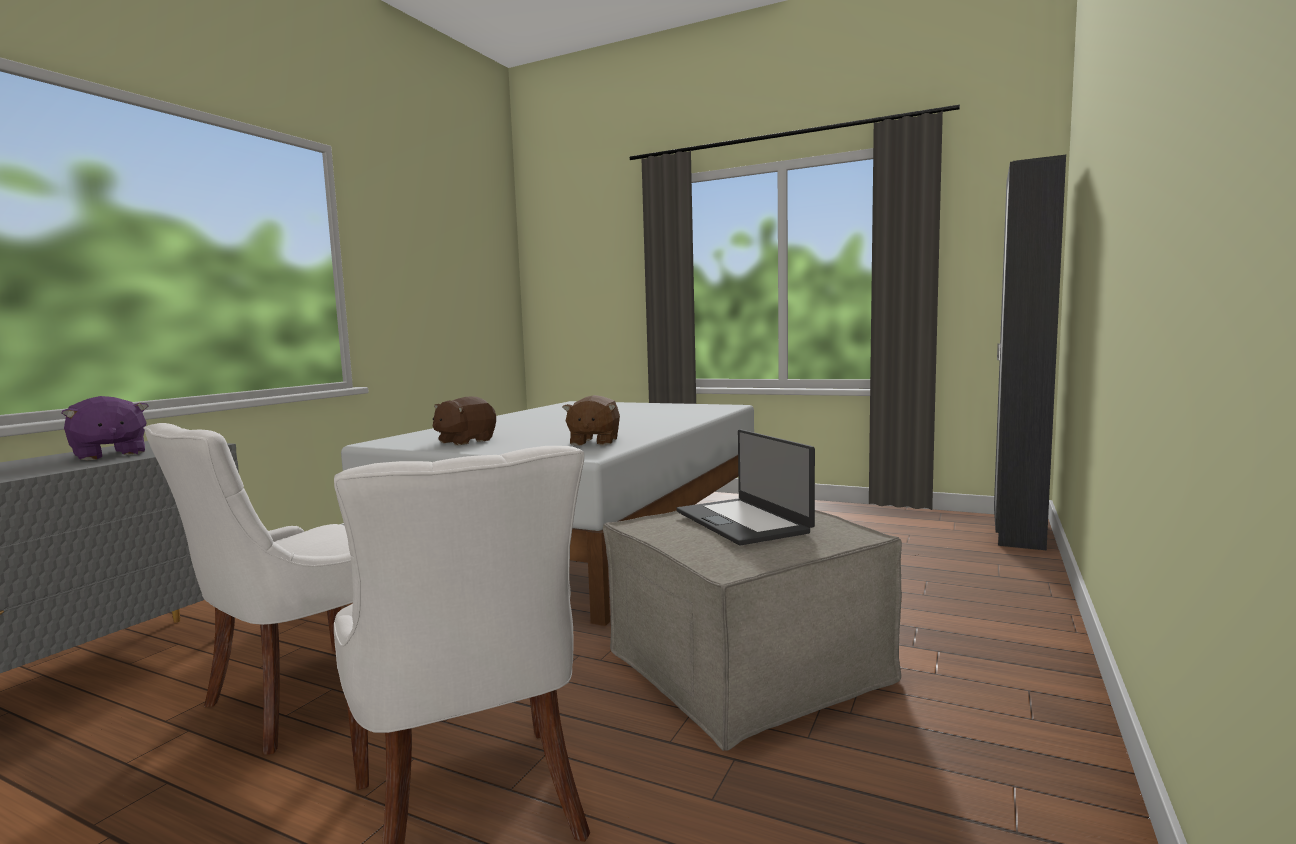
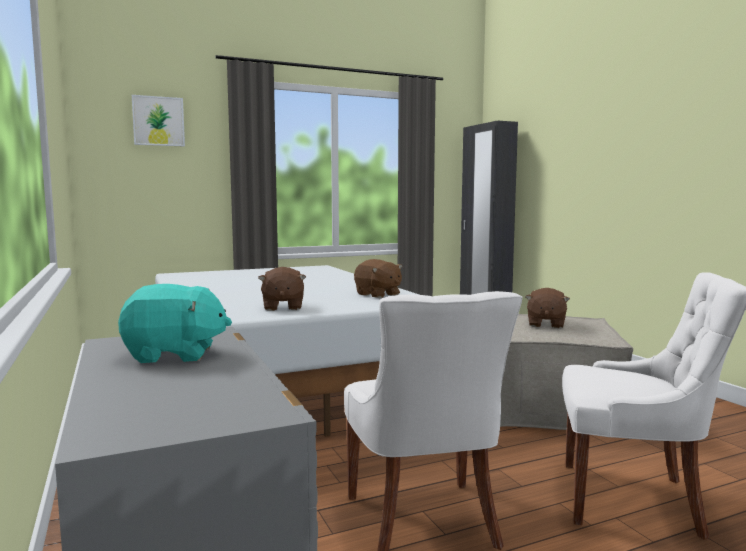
camera: 50 degrees left, 0 degrees up
(108, 454) = (175, 355): purple plush toy -> turquoise plush toy
(587, 240) = (158, 121): none -> picture
(743, 521) = (545, 324): laptop -> brown plush toy

